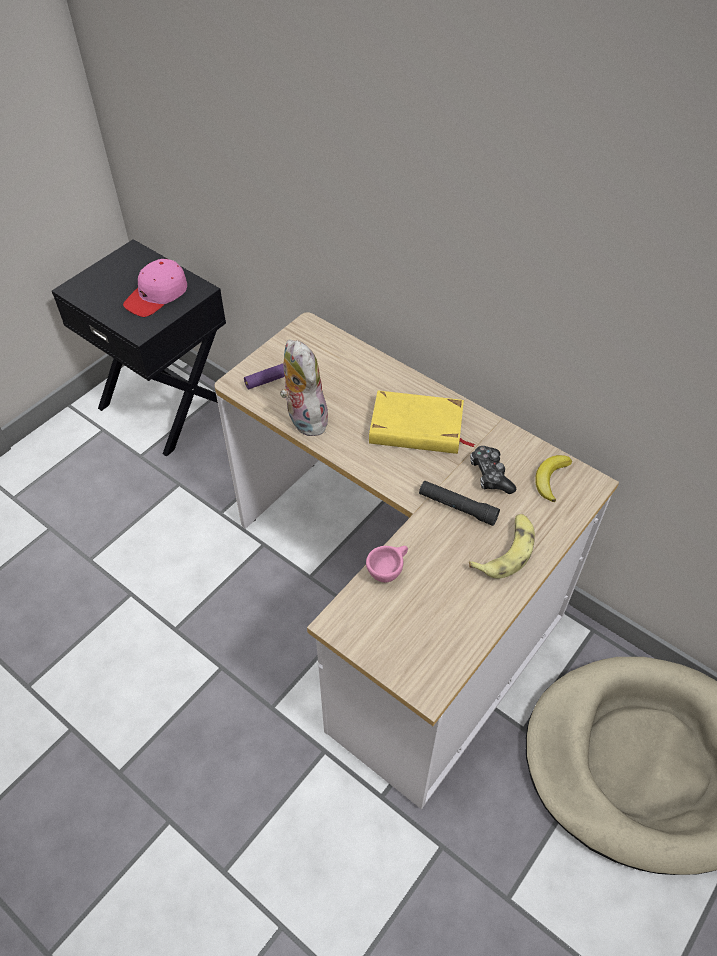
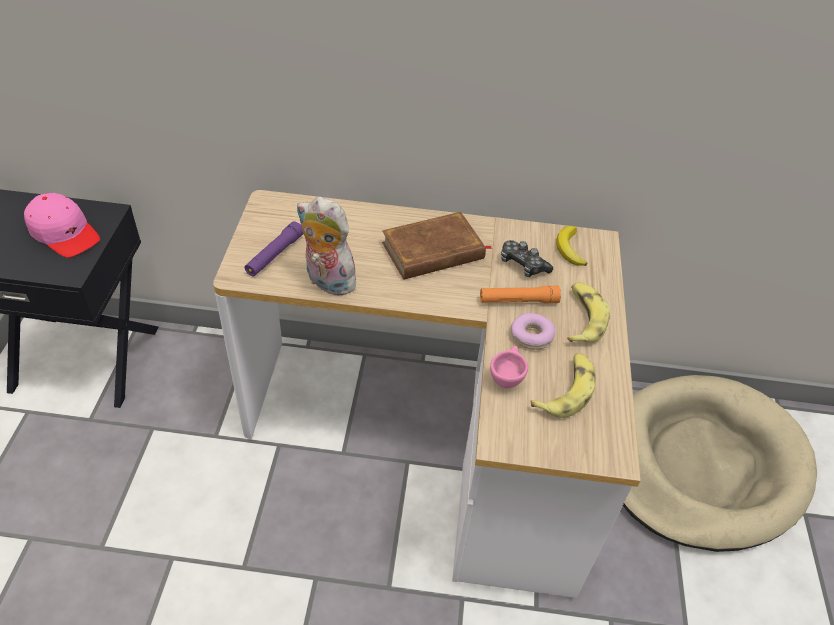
camera: 35 degrees left, 5 degrees down
(157, 295) = (64, 233): pink cap -> pink cap turned 60 degrees counterclockwise
(416, 428) = (433, 251): yellow book -> brown book
(433, 609) = (566, 390): none -> banana
(442, 545) = (531, 336): none -> donut
(457, 507) = (518, 301): black flashlight -> orange flashlight

